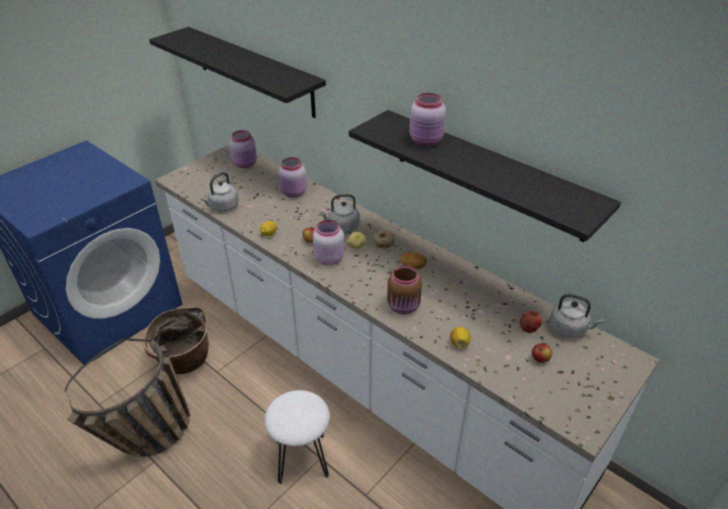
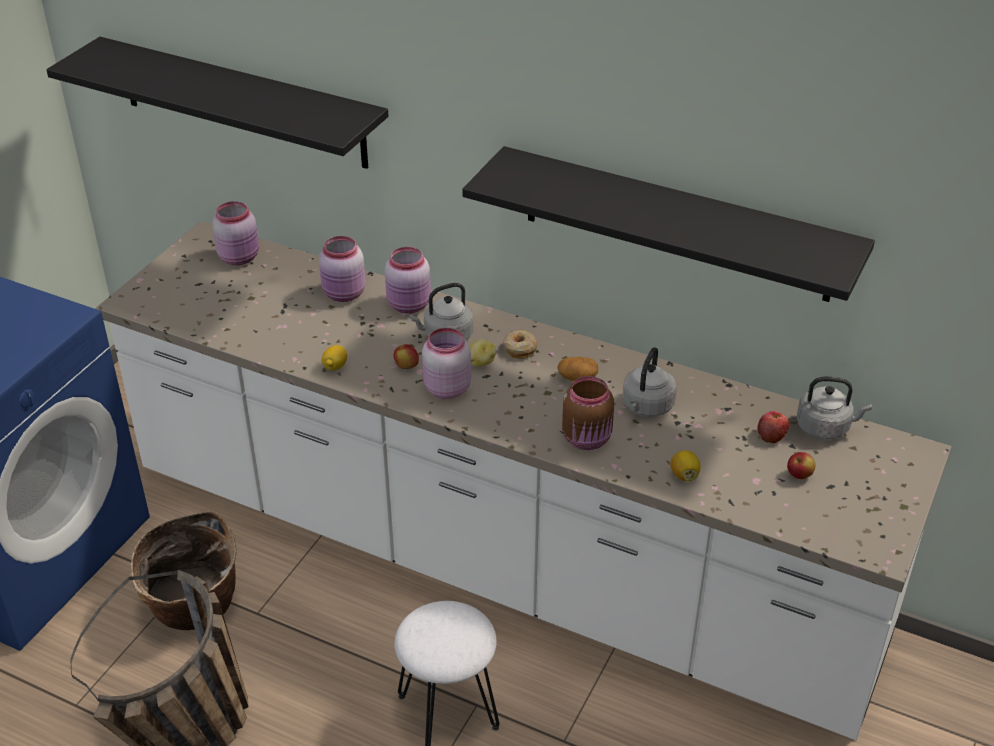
camera: 15 degrees left, 0 degrees up
(223, 206) = (238, 335): grey kettle -> grey kettle (646, 407)
(426, 141) = (584, 189): pink jar -> pink jar (410, 305)

